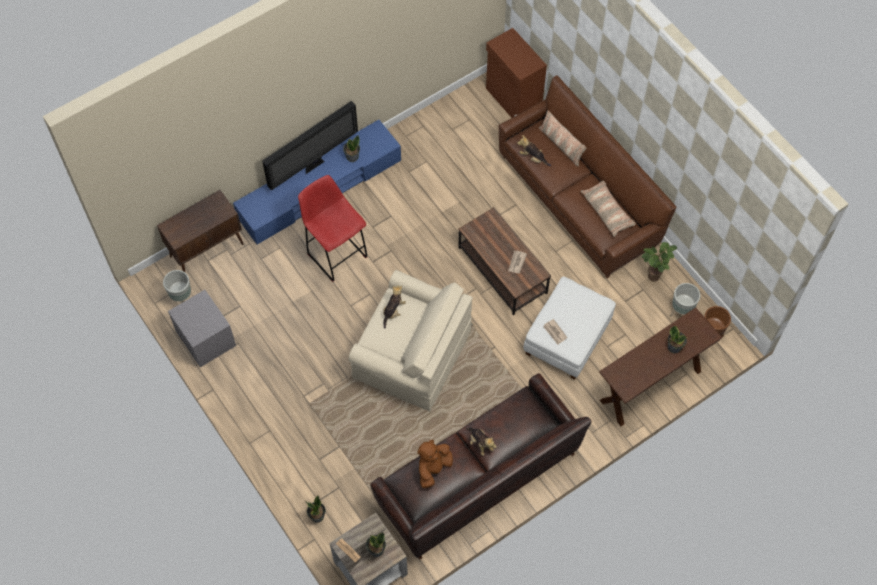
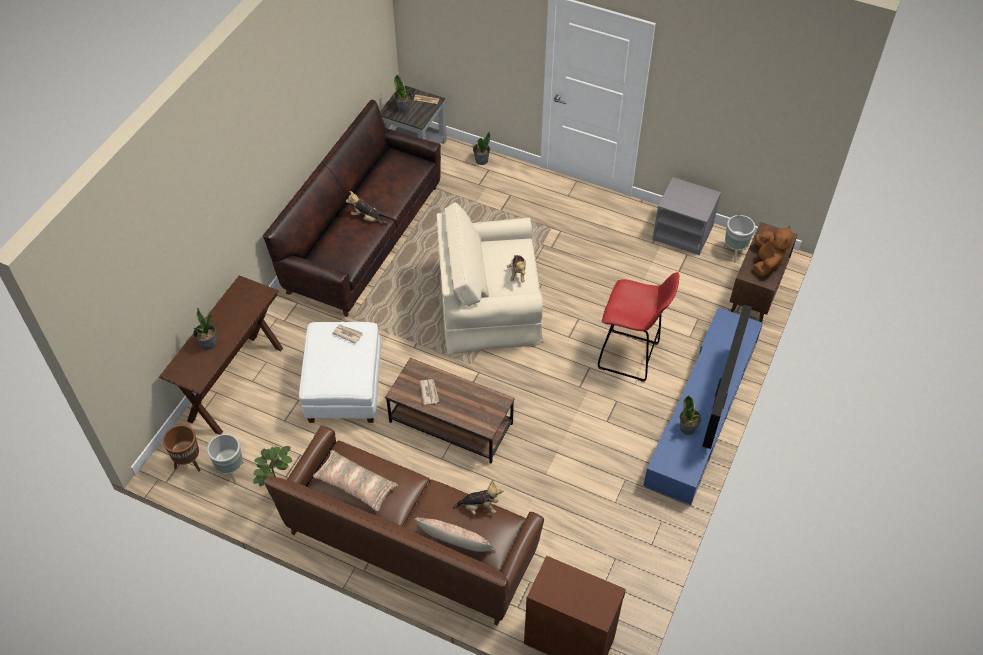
camera: 150 degrees right, 10 degrees down
(433, 468) = (396, 182): brown plush toy -> brown plush toy (766, 262)

